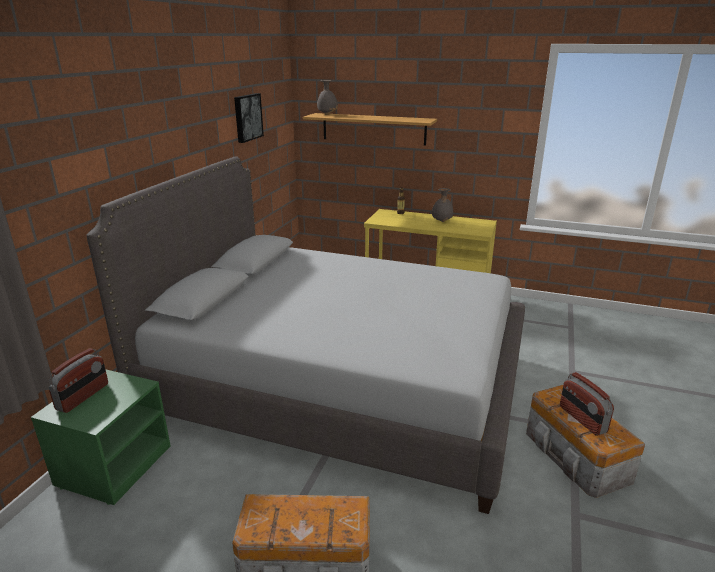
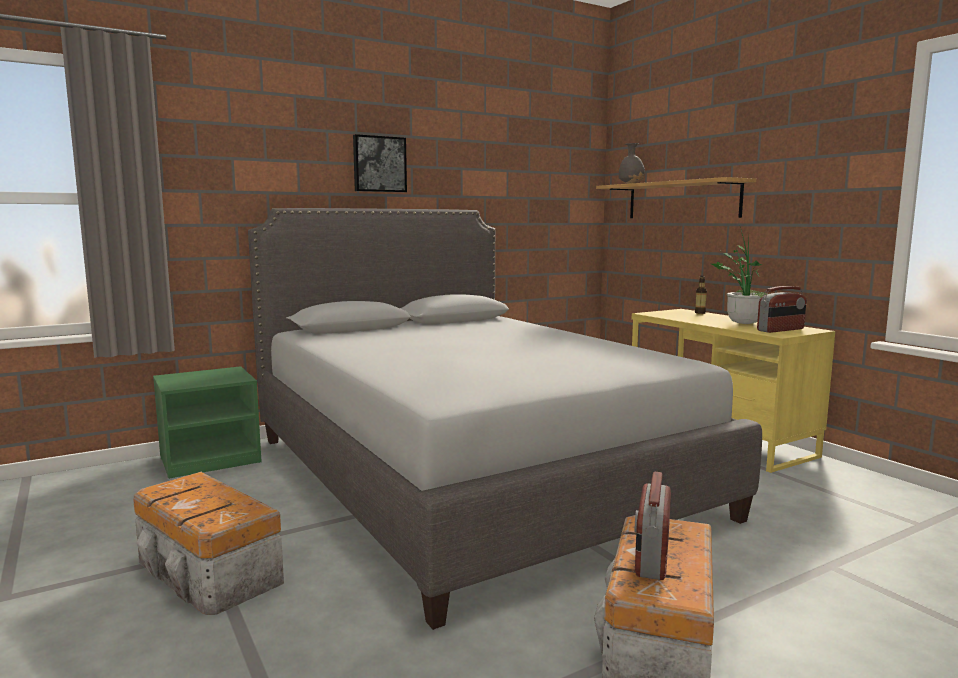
camera: 40 degrees right, 15 degrees down
(83, 397) = (198, 375): radio -> radio (781, 330)
(247, 117) = (513, 176): picture -> picture (379, 164)
(441, 221) = (740, 322): grey vase -> potted plant

